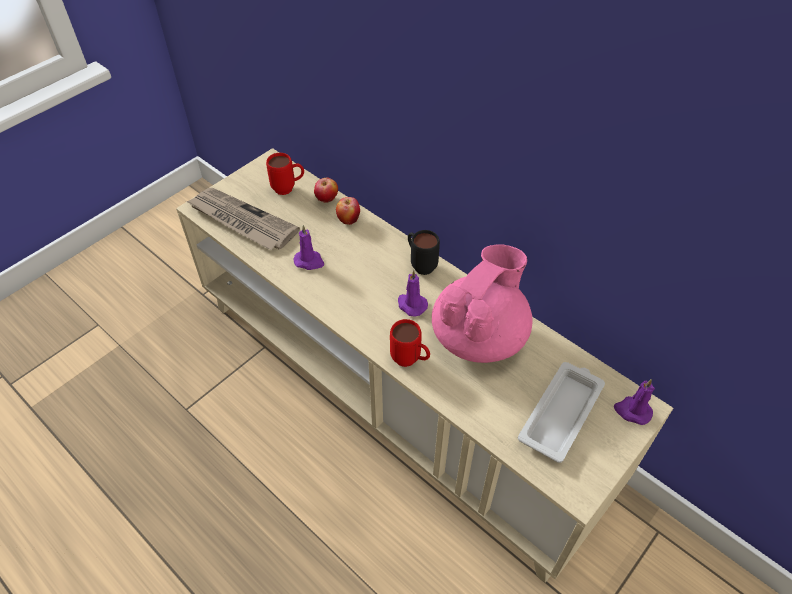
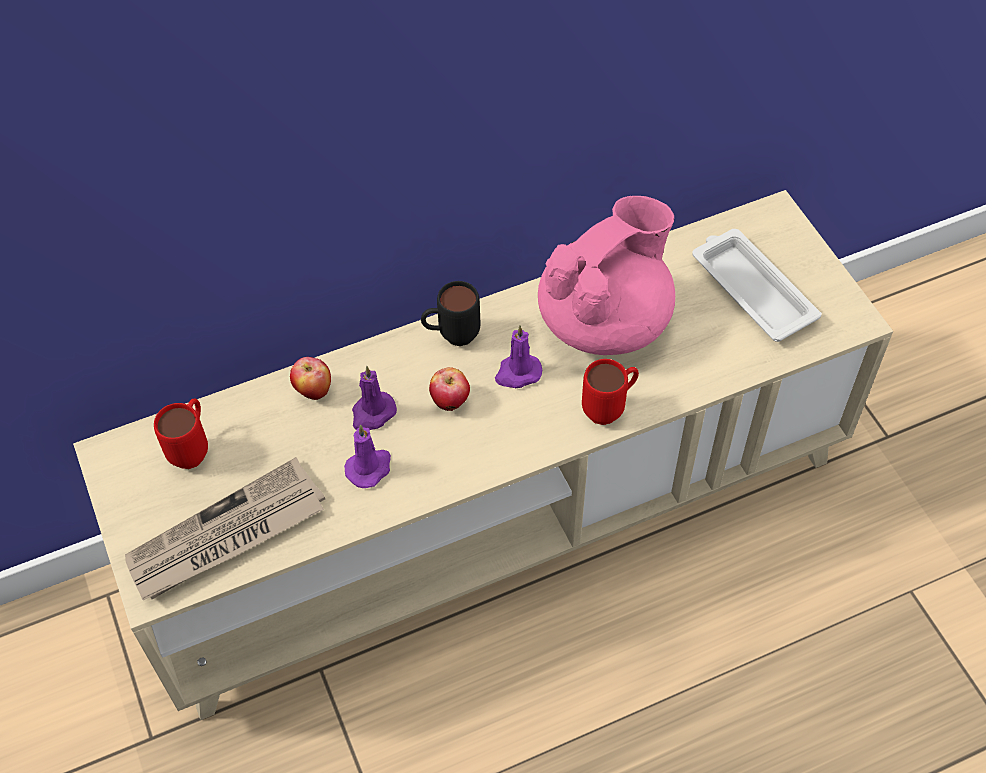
camera: 65 degrees left, 5 degrees up
(327, 200) = (253, 405): apple -> apple (450, 401)
(479, 336) = (605, 320): pink teapot -> pink teapot turned 75 degrees clockwise
(632, 411) = (775, 226): purple candle -> purple candle (372, 413)

